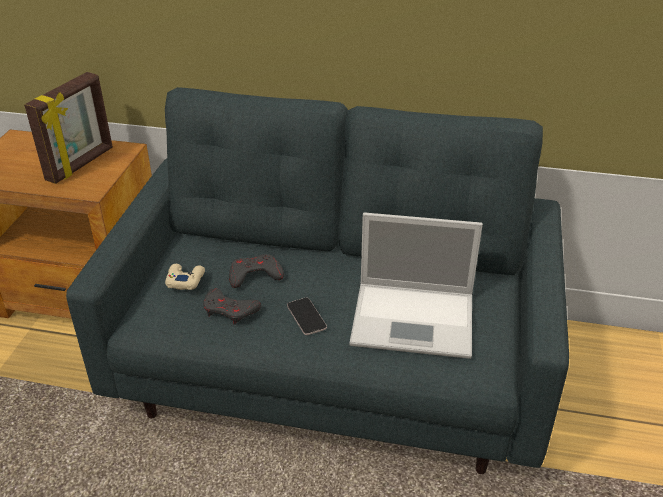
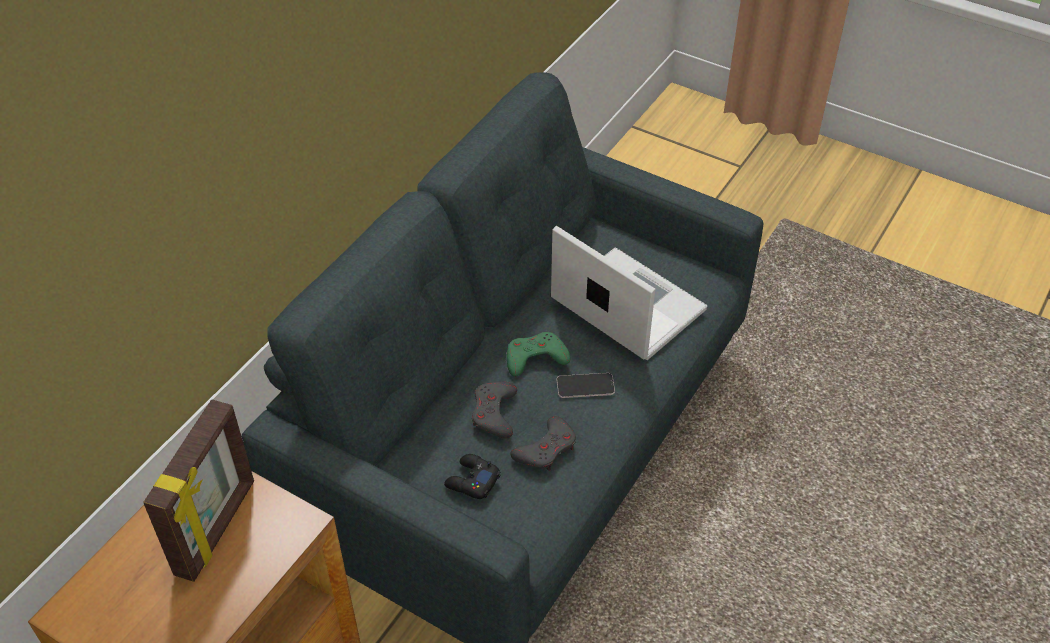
camera: 70 degrees left, 10 degrees up
(81, 164) = (217, 528): picture frame -> picture frame turned 60 degrees clockwise
(185, 280) = (472, 481): beige game controller -> black game controller
(322, 282) = (535, 358): none -> green game controller
(415, 319) = (625, 304): laptop -> laptop turned 75 degrees counterclockwise

